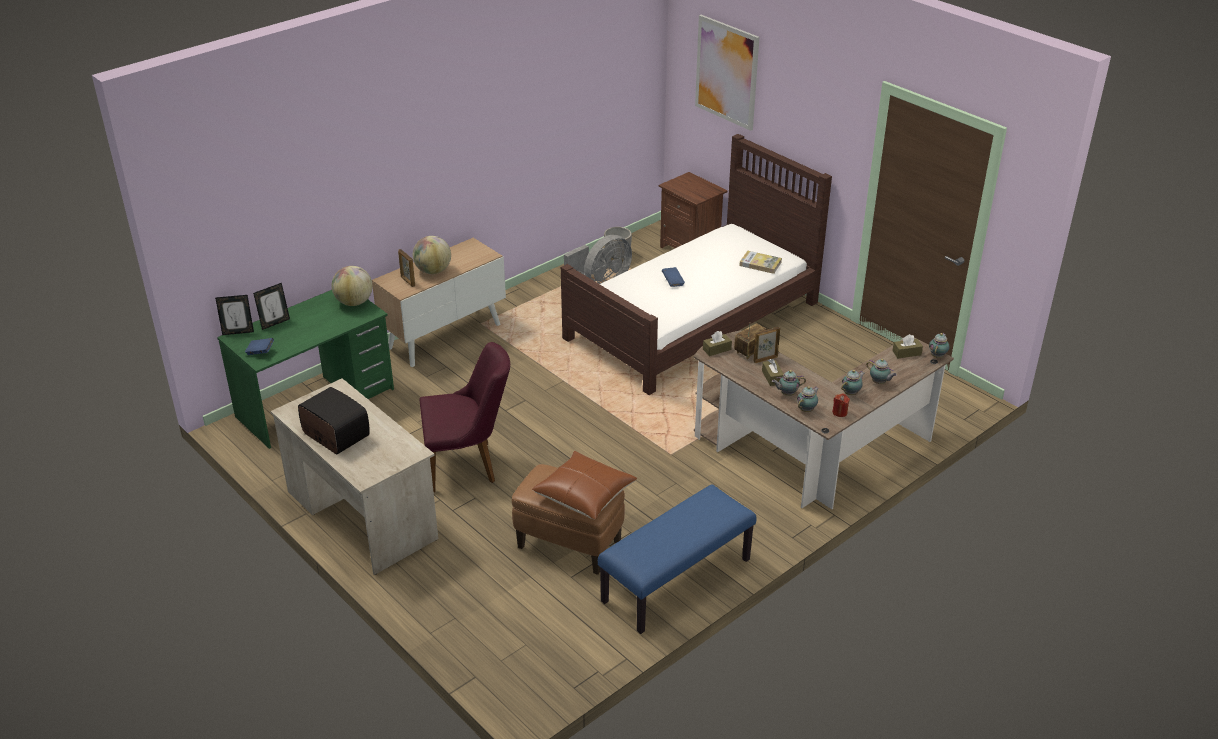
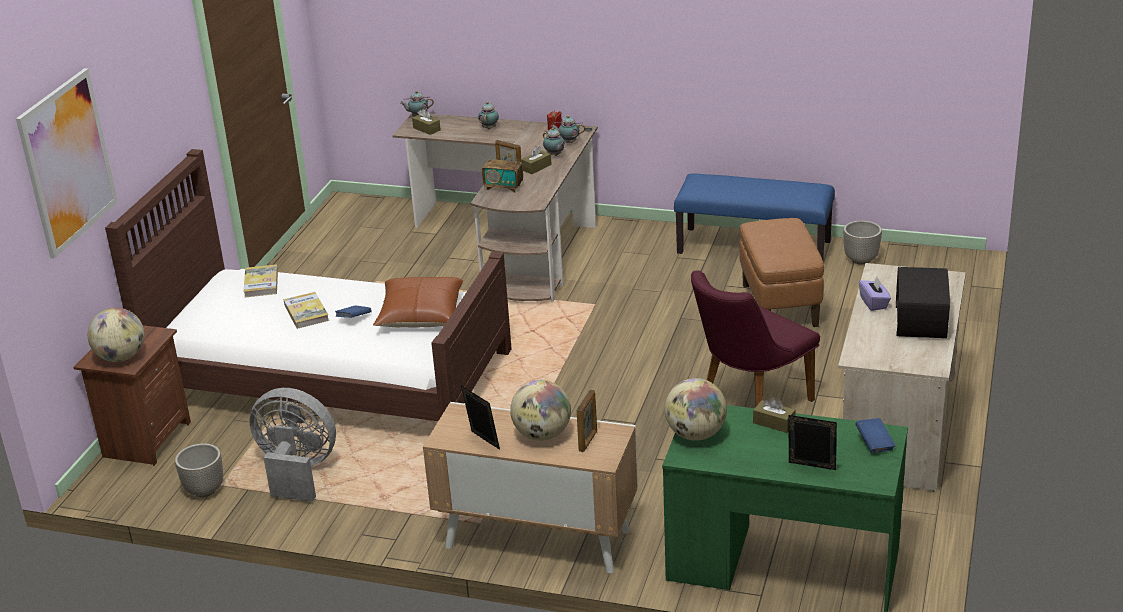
camera: 120 degrees left, 5 degrees down
(238, 332) = (864, 485): picture frame -> picture frame (482, 442)
(382, 428) = (874, 303): none -> purple tissue box
(468, 465) = (748, 403): purple chair -> purple chair turned 90 degrees counterclockwise
(584, 494) = (774, 232): brown pillow -> brown pillow (420, 315)
(589, 635) = (861, 259): none -> planter
(682, 184) = (121, 357): none -> globe
(701, 269) = (306, 312): none -> book
(717, 349) = (520, 202): brown tissue box -> brown tissue box (774, 423)
(851, 393) = (520, 133): teapot -> none

